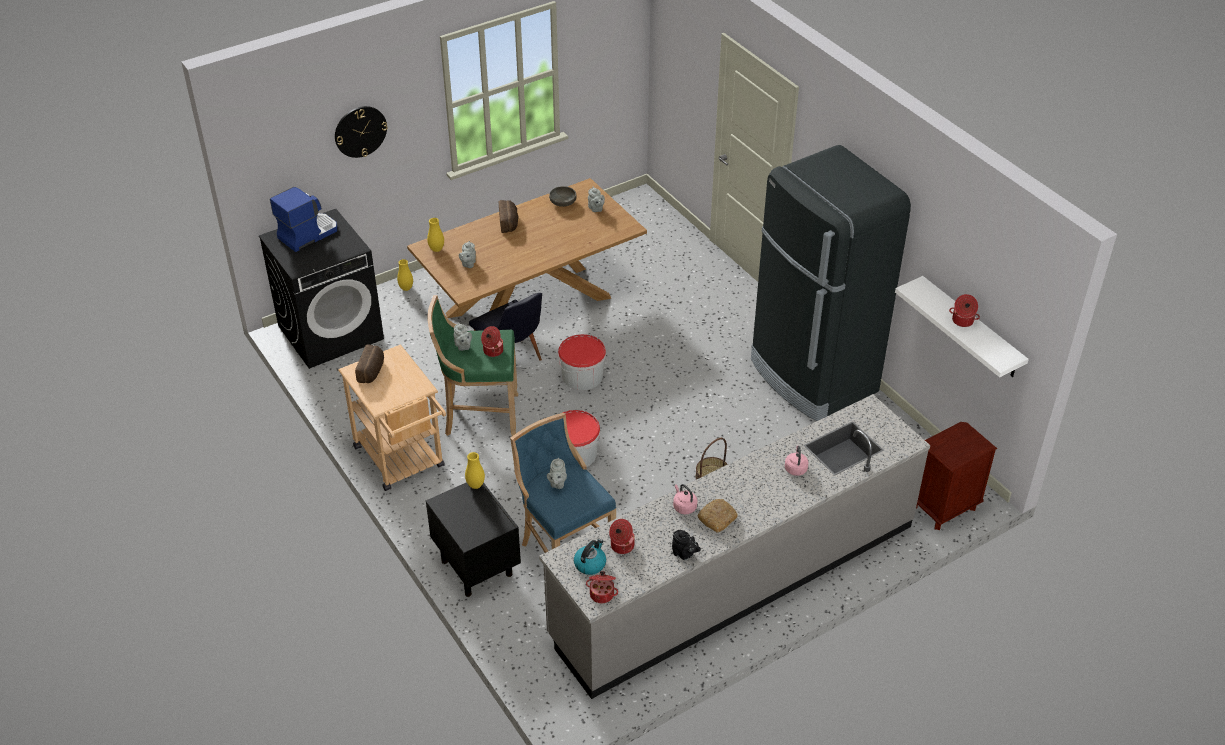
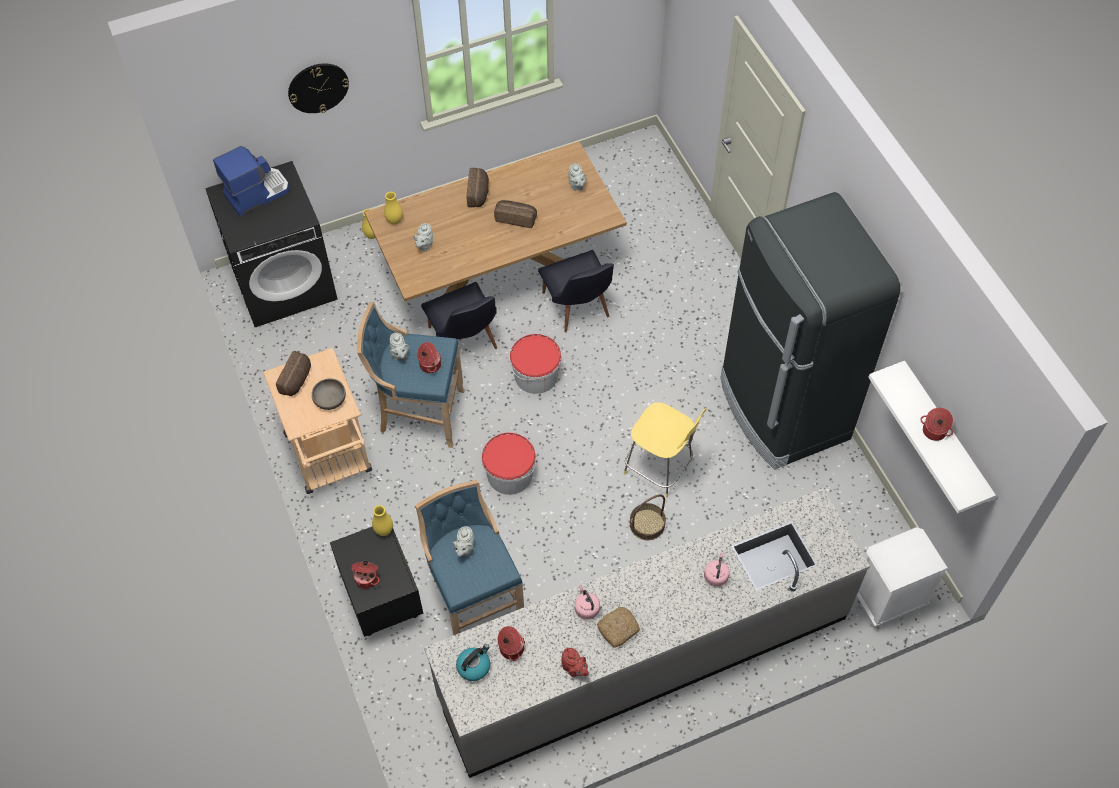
camera: 10 degrees right, 15 degrees up
(479, 417) = (419, 413): green stool -> blue stool
(547, 236) = (516, 218): none -> bread
(563, 203) = (542, 173): grey bowl -> grey bowl (330, 399)
(602, 594) = (479, 706): cooking pot -> cooking pot (367, 578)
(609, 323) = (578, 310): none -> black chair
(684, 554) = (574, 669): black teapot -> red teapot
(713, 433) = (660, 468): none -> yellow stool
(943, 508) = (886, 600): brown nightstand -> white nightstand

